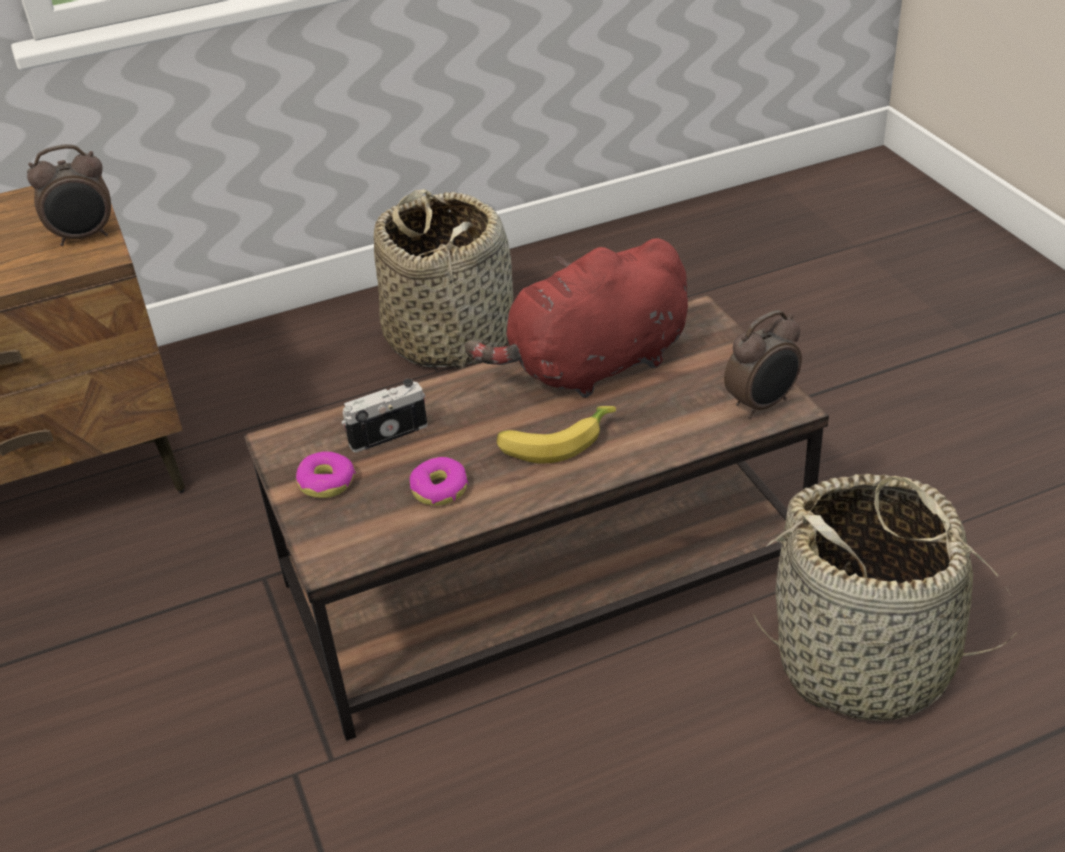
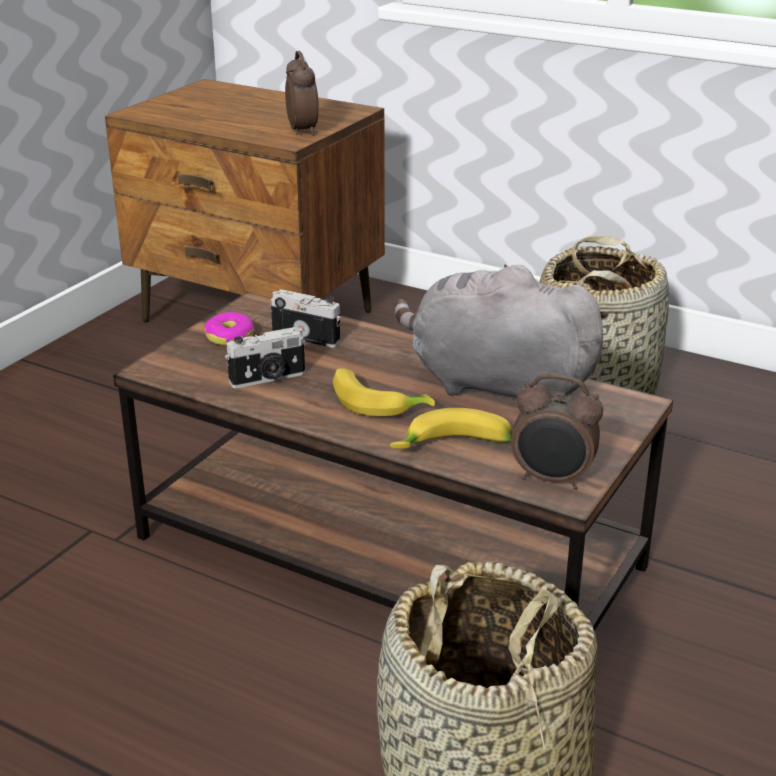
camera: 50 degrees right, 10 degrees down
(85, 237) = (303, 131): alarm clock -> alarm clock turned 135 degrees counterclockwise
(439, 489) = (268, 379): donut -> camera
(593, 367) = (493, 384): red plush toy -> grey plush toy
(669, 432) = (454, 448): none -> banana

